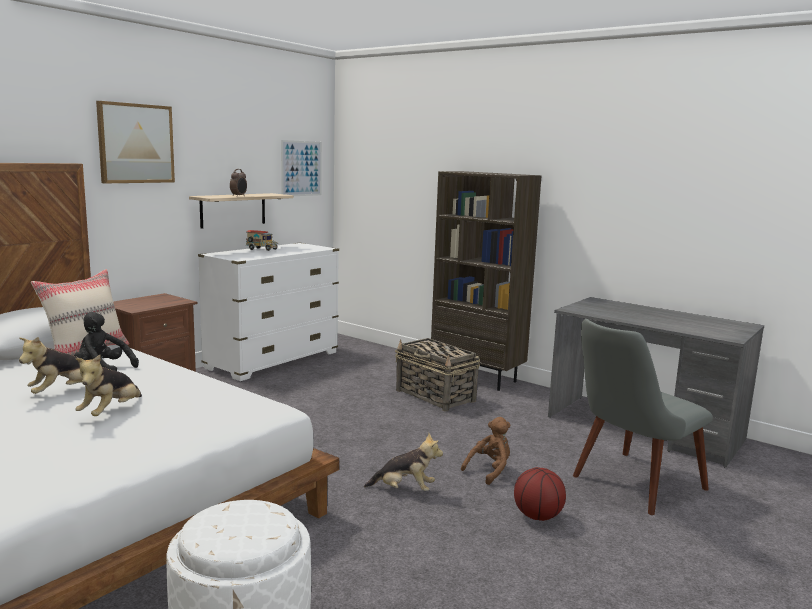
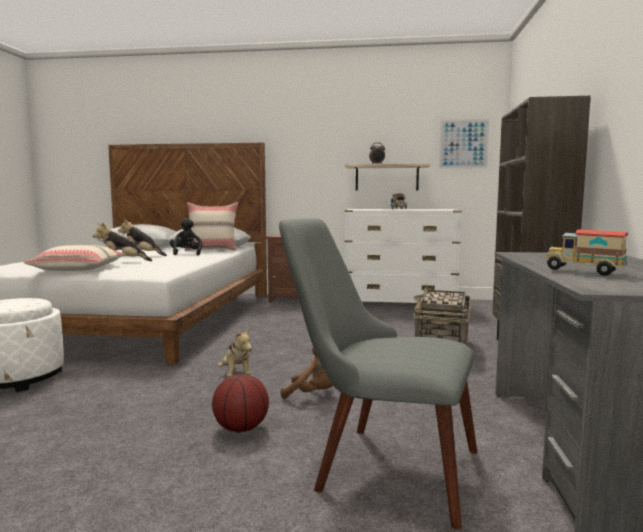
camera: 60 degrees right, 5 degrees down
(136, 143) = (307, 129): picture -> none
(144, 444) = (78, 269): none -> beige pillow
(672, 324) = (584, 272): none -> toy truck

